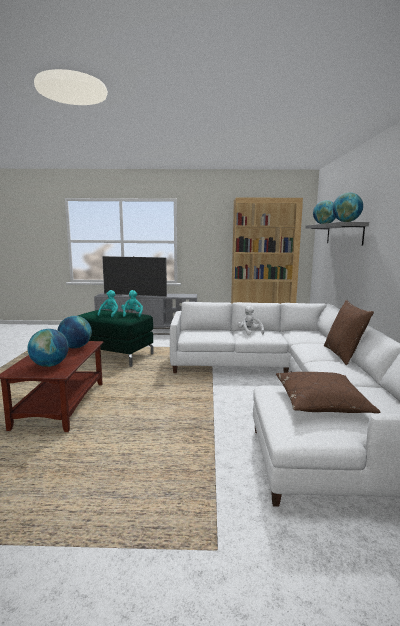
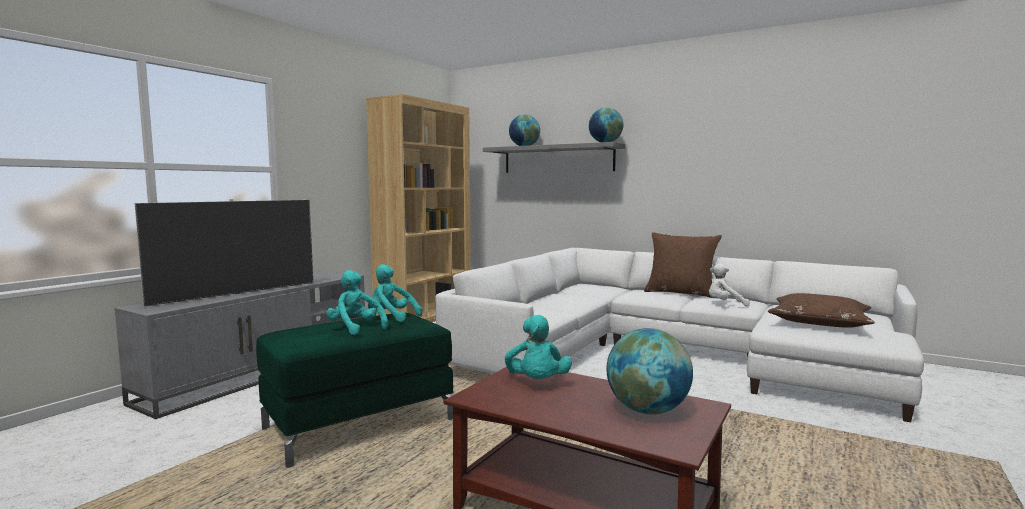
camera: 60 degrees left, 5 degrees down
(75, 347) = (537, 383): globe -> turquoise plush toy
(249, 332) = (554, 300): white plush toy -> white plush toy (725, 304)

